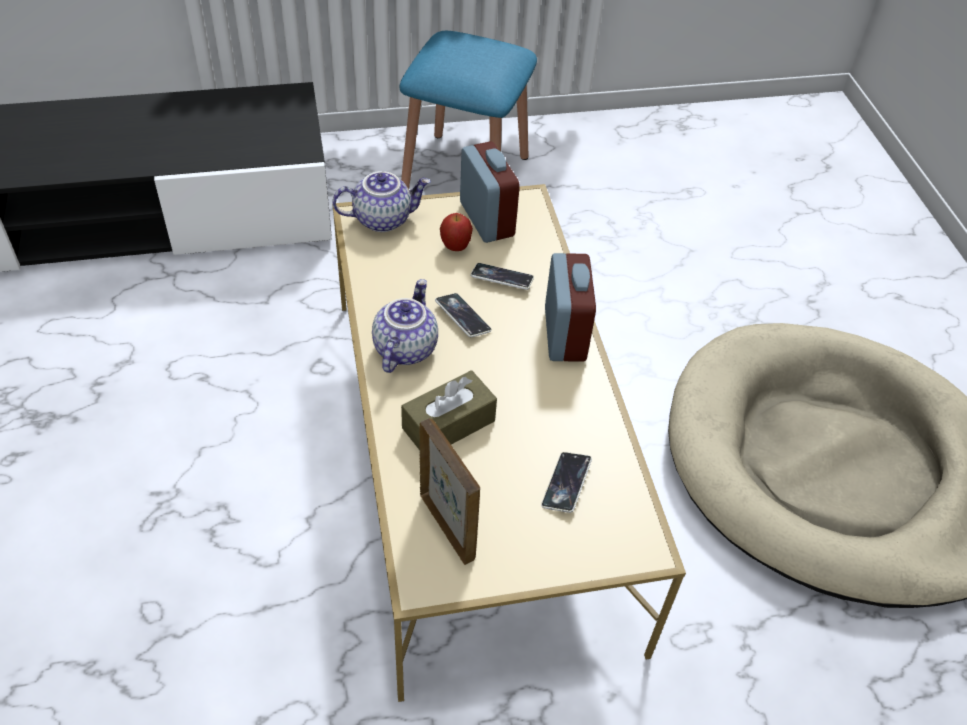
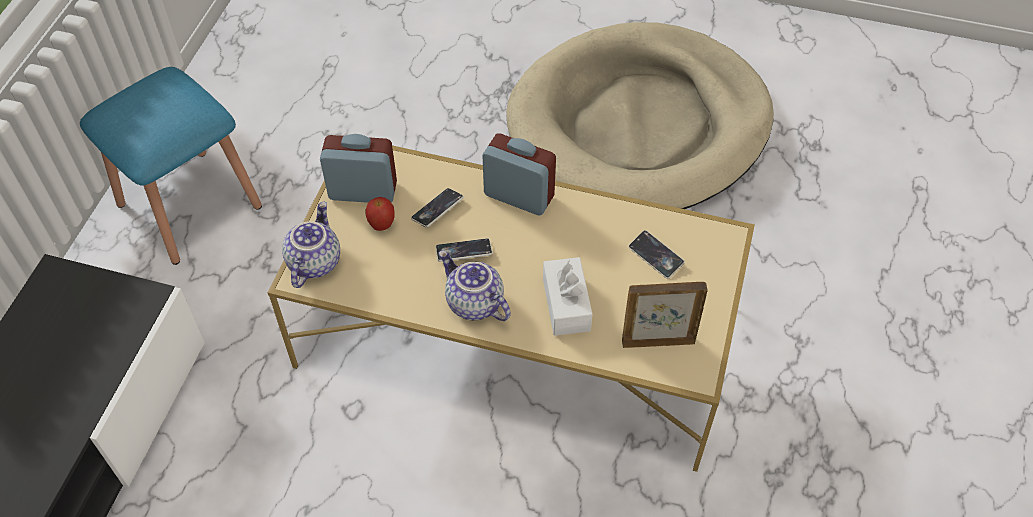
camera: 60 degrees left, 5 degrees up
(448, 424) = (566, 304): brown tissue box -> white tissue box

